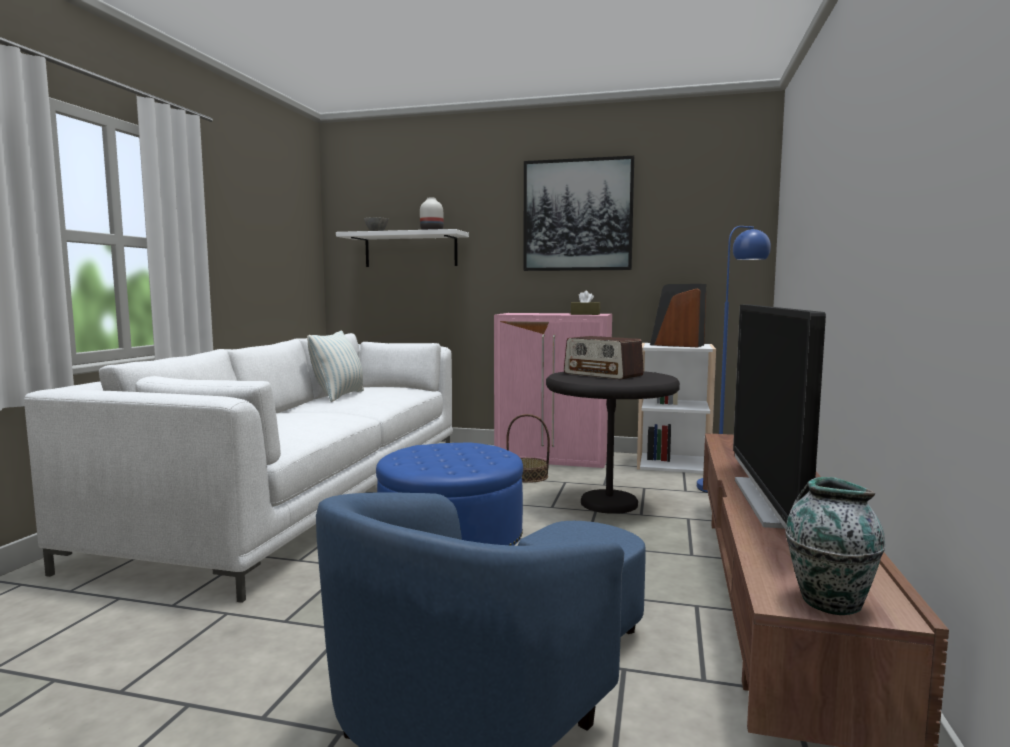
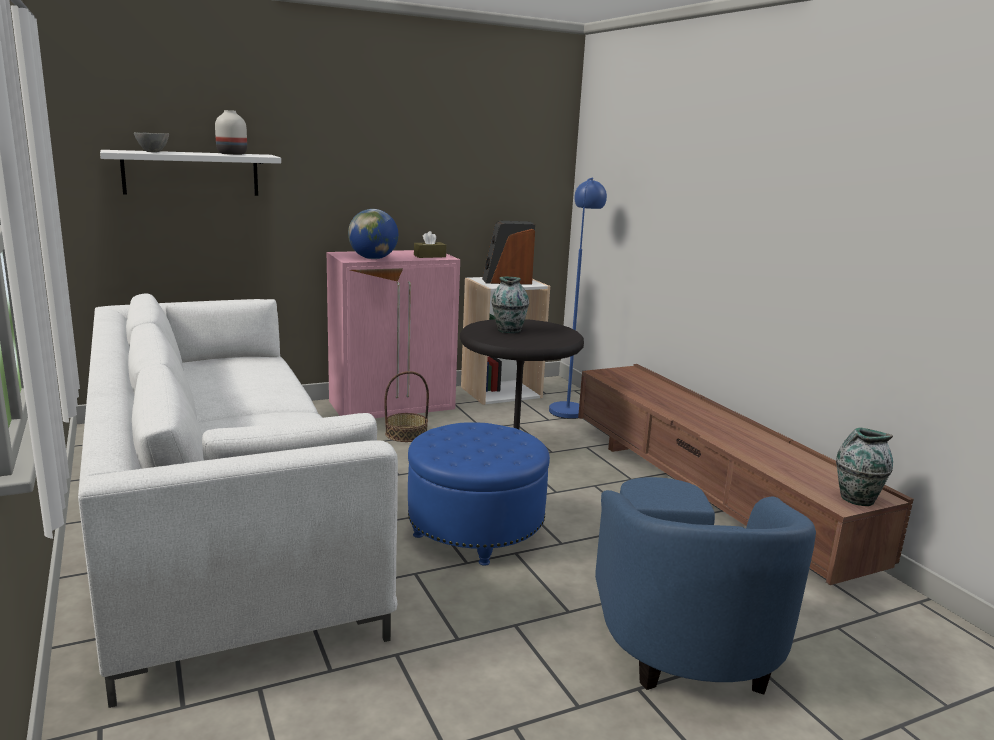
camera: 40 degrees left, 10 degrees up
(339, 396) = (204, 385): pillow -> none
(528, 314) = (373, 258): none -> globe
(577, 215) = (400, 142): picture -> none
(603, 374) = (509, 330): radio -> vase
(771, 502) = (728, 434): television -> none

